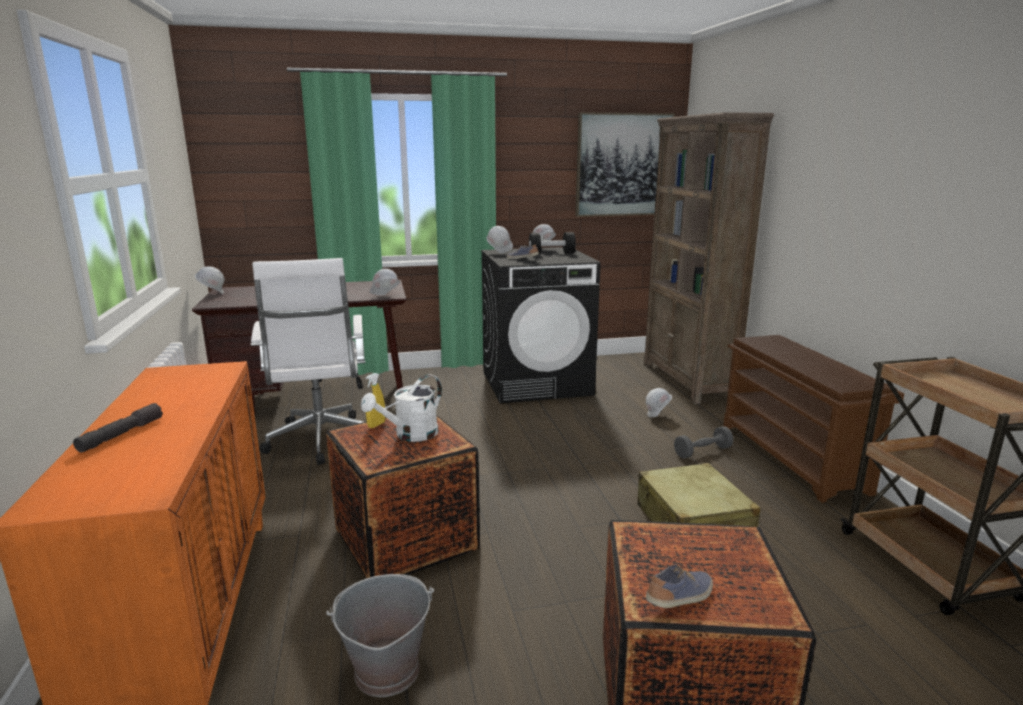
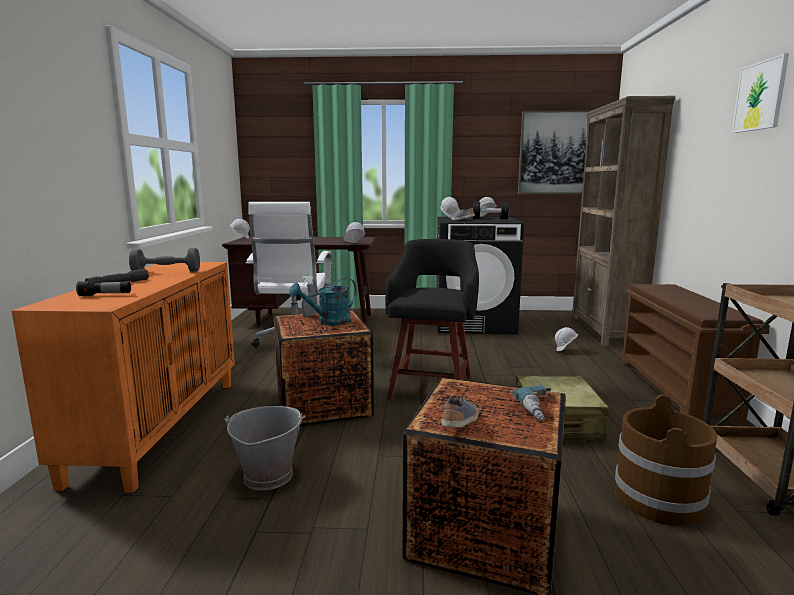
camera: 15 degrees right, 5 degrees down
(123, 467) = (105, 295): none -> flashlight
(376, 425) = (309, 315): yellow spray bottle -> grey spray bottle
(410, 435) = (328, 322): white watering can -> turquoise watering can
(530, 490) = (432, 387): none -> black stool
(680, 598) = (460, 423): shoe -> shoe turned 45 degrees counterclockwise
(702, 452) = (592, 377): grey dumbbell -> grey dumbbell (166, 272)
(753, 560) = (541, 410): none -> power drill
(838, 616) = (659, 499): none -> brown bucket
(889, 135) = (760, 96): none -> picture

